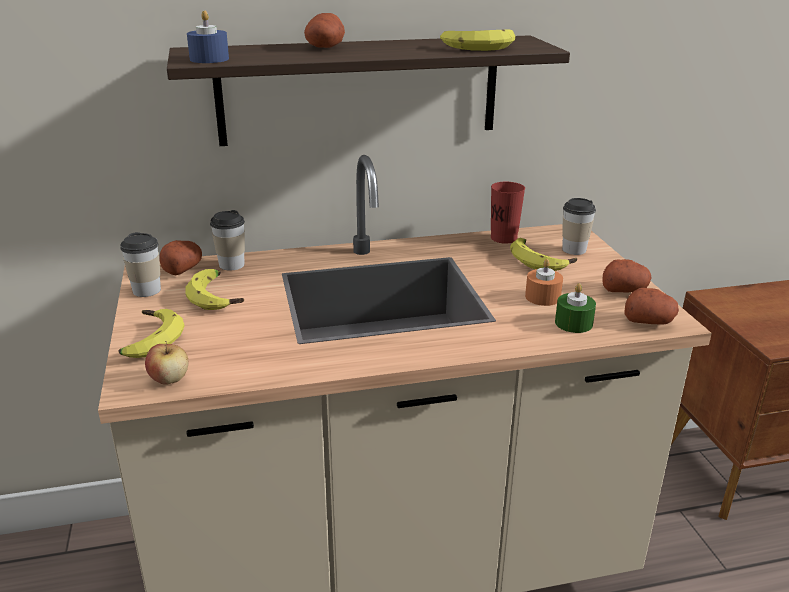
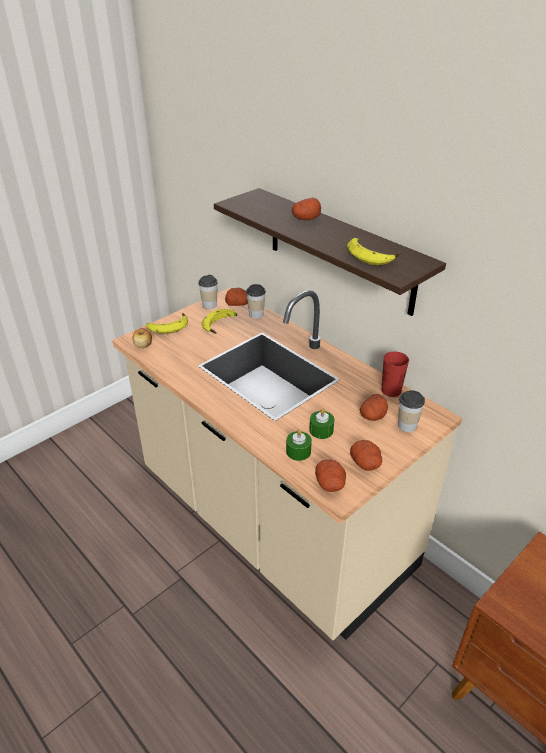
camera: 60 degrees right, 10 degrees up
(209, 59) = (240, 205): blue candle -> none
(541, 261) = (373, 416): banana -> potato
(542, 297) = (321, 430): orange candle -> green candle

